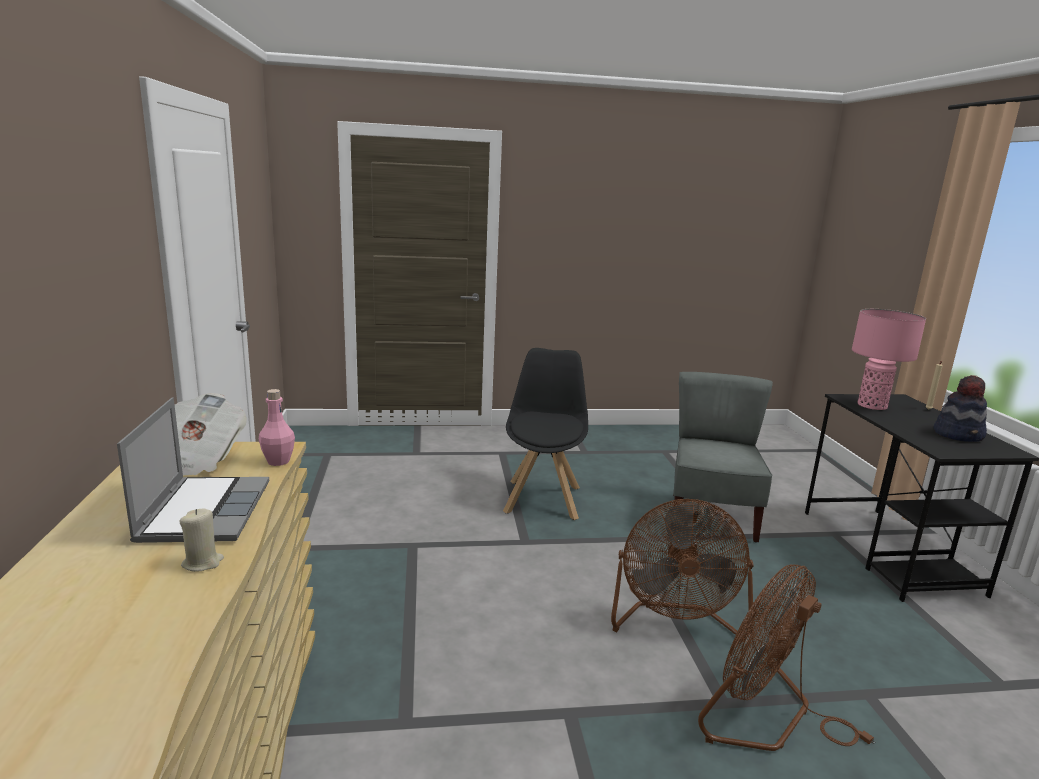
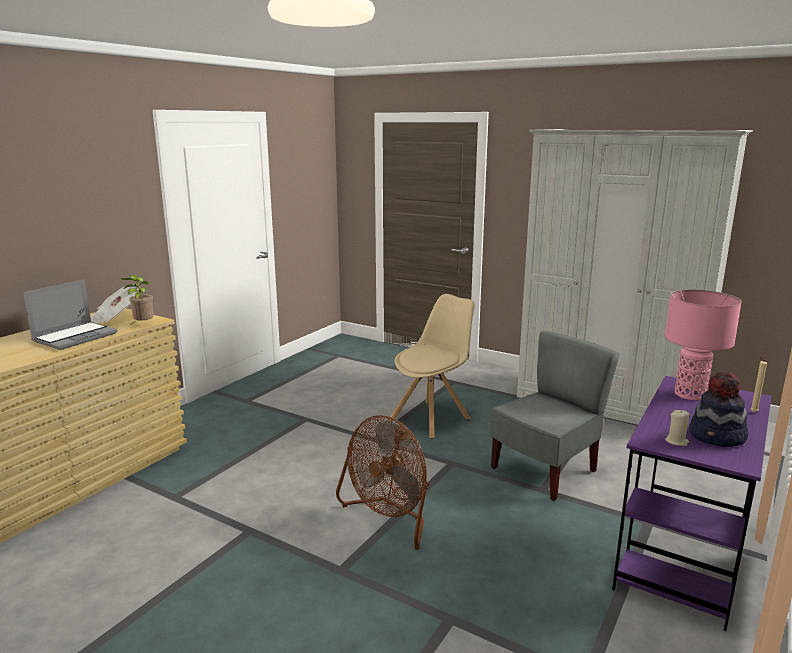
camera: 40 degrees right, 0 degrees up
(203, 563) = (36, 354): beige candle -> beige candle (676, 441)
(278, 461) = (142, 325): pink bottle -> potted plant
(543, 497) = (432, 417): black chair -> beige chair
(657, 439) = (608, 403): none -> white wardrobe
(772, 713) = (361, 591): brown fan -> none
(889, 551) = (682, 555): black desk -> purple desk

